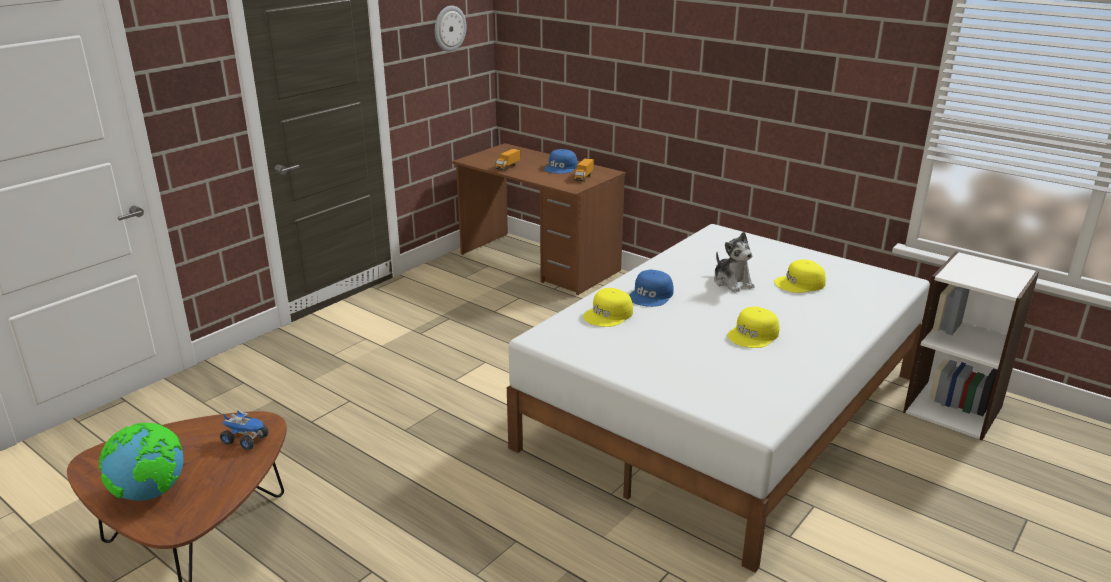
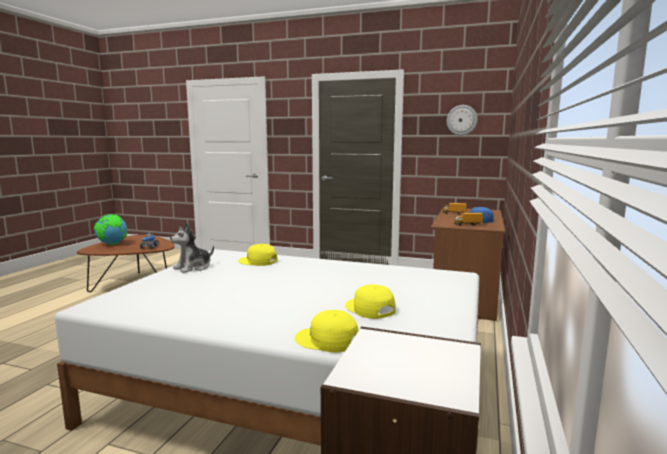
camera: 70 degrees right, 15 degrees down
(651, 295) = (297, 267): blue cap -> none
(732, 282) = (345, 286): plush toy -> plush toy (193, 267)
(754, 335) = (242, 298): yellow cap -> yellow cap (327, 340)

